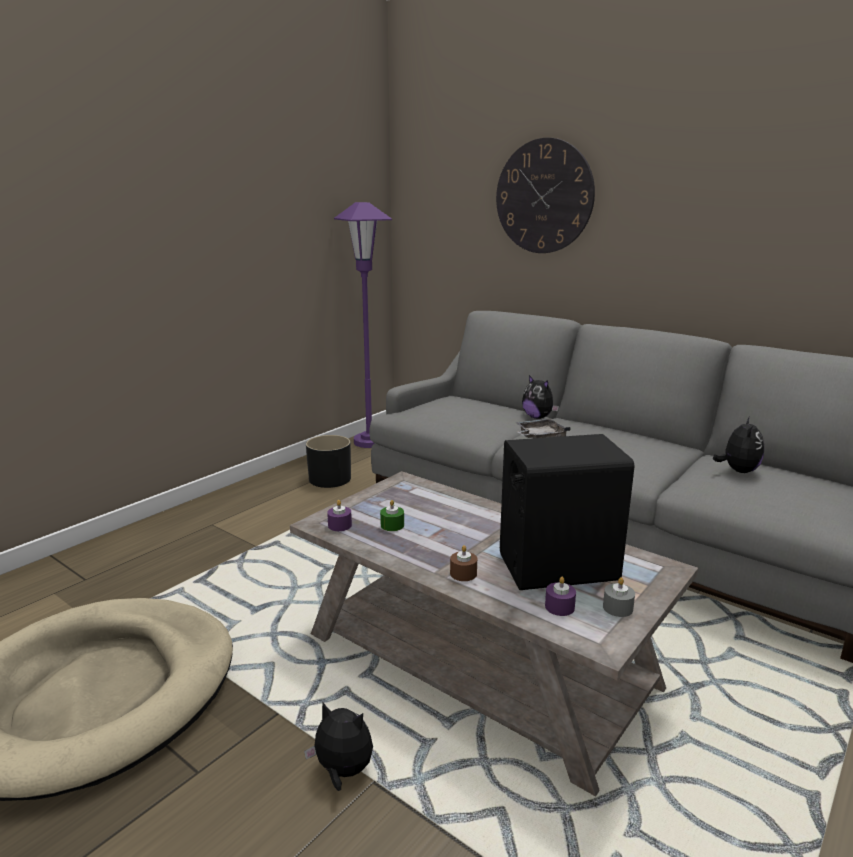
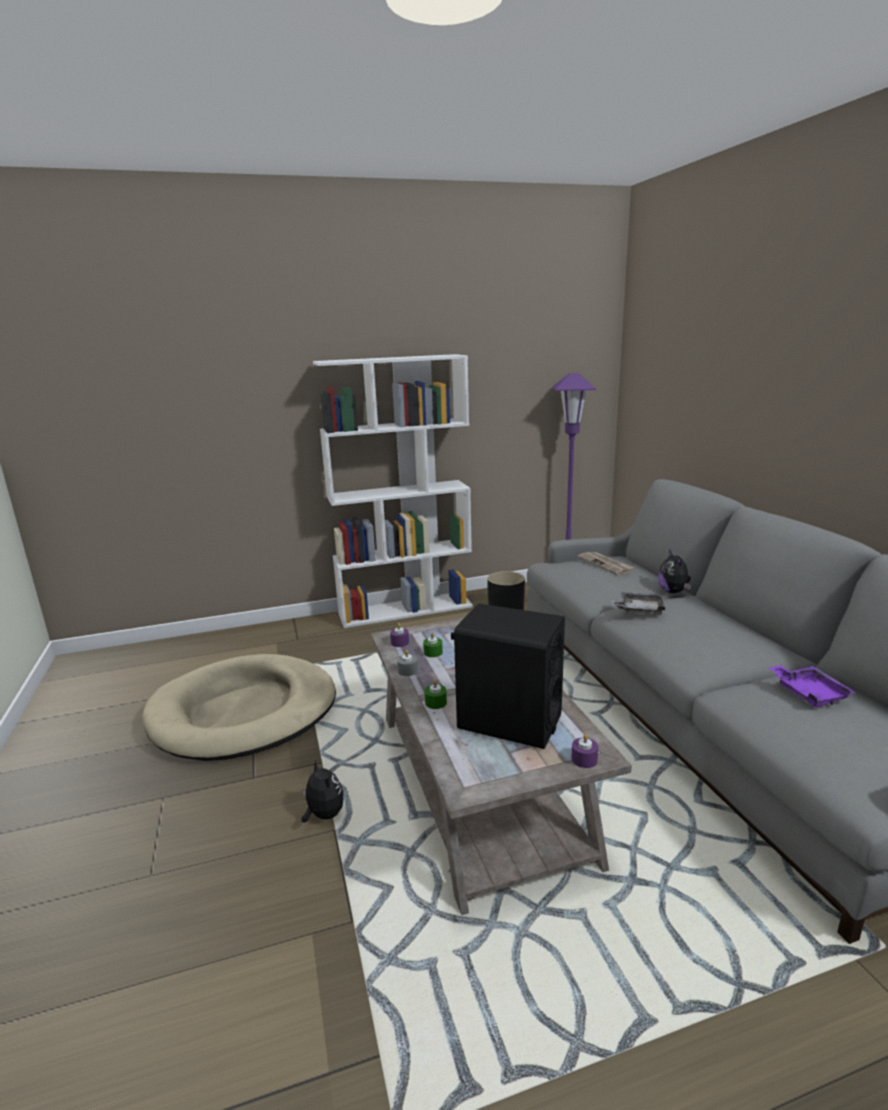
camera: 35 degrees right, 0 degrees up
(210, 506) = (406, 609): none -> white bookcase
(457, 403) = (605, 564): none -> newspaper
(463, 573) = (435, 702): brown candle -> green candle
(544, 196) = (734, 371): wall clock -> none
(559, 607) = (470, 750): purple candle -> purple candle (584, 759)
(617, 608) = (513, 768): grey candle -> grey candle (407, 671)
(737, 471) = (809, 693): plush toy -> purple tray

